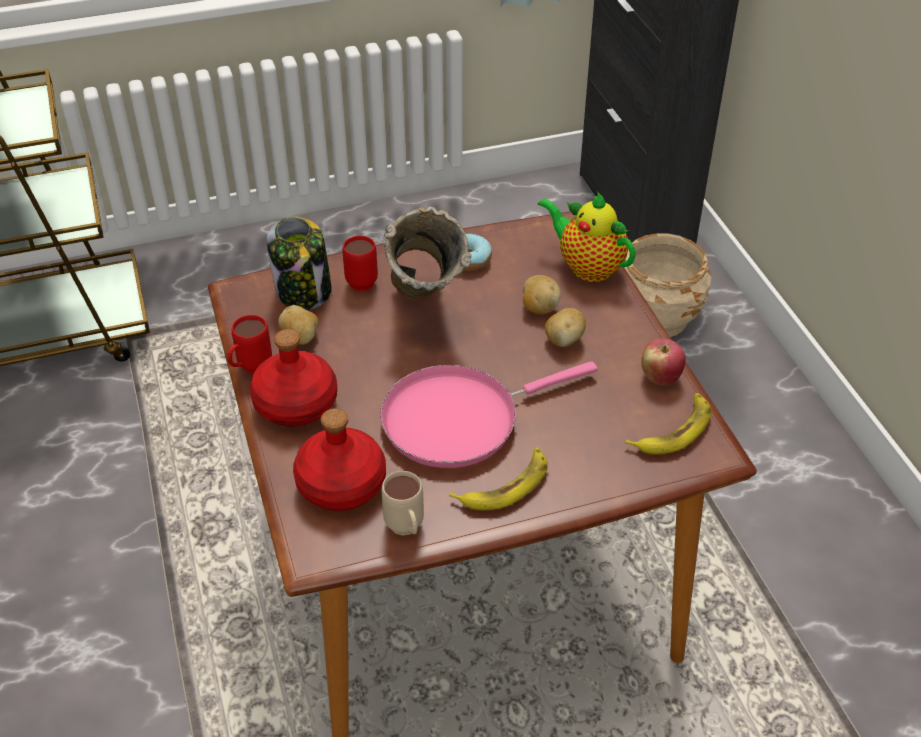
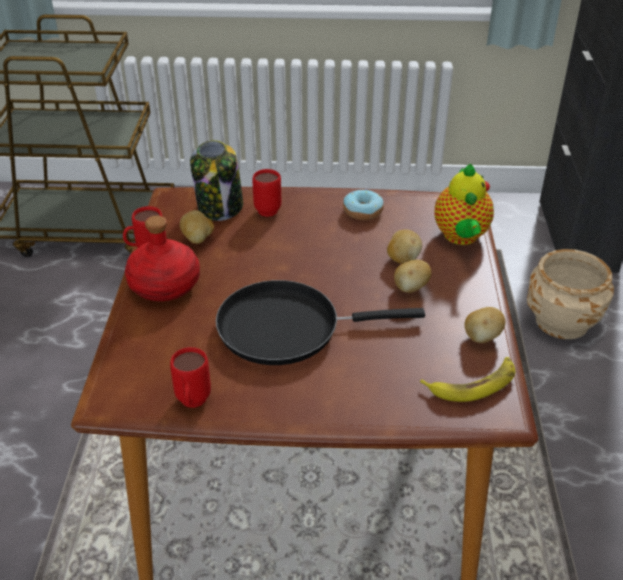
camera: 20 degrees right, 5 degrees down
(340, 485) = (162, 354): red bottle -> none
(406, 531) = (192, 404): beige mug -> red mug
(424, 313) = (305, 243): beige vase -> none
(459, 419) = (287, 328): pink frying pan -> black frying pan
(505, 485) = (297, 390): banana -> none
(587, 267) = (461, 237): teapot -> teapot turned 150 degrees counterclockwise
(660, 377) = (482, 337): apple -> potato

